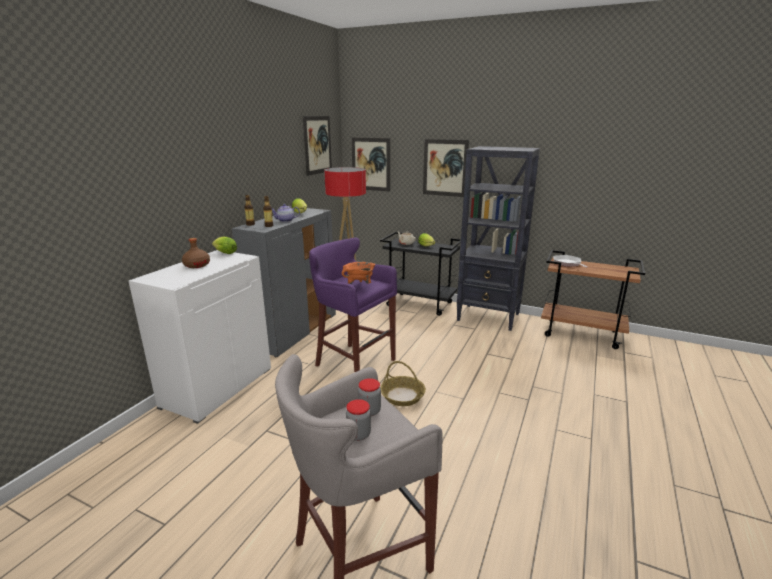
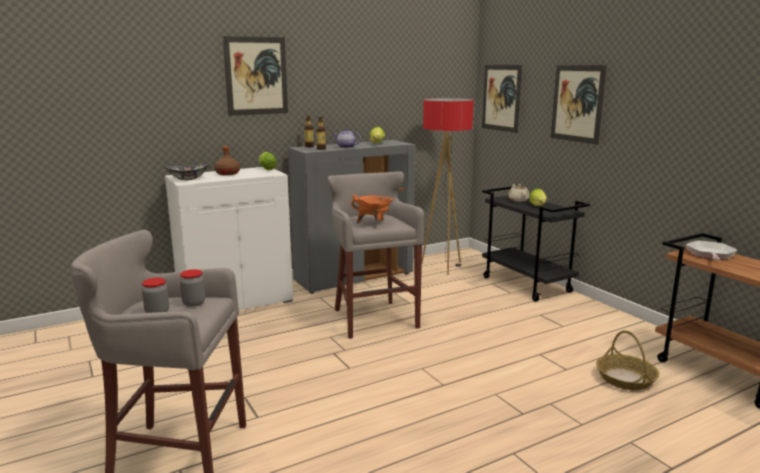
camera: 35 degrees right, 5 degrees down
(168, 280) = (188, 179): none -> bowl
(317, 145) = (431, 71): picture -> picture (256, 76)
(353, 362) = (373, 318): purple stool -> grey stool
(403, 396) = (381, 360): basket -> basket (626, 379)
(489, 317) = (602, 320): black bookcase -> none

